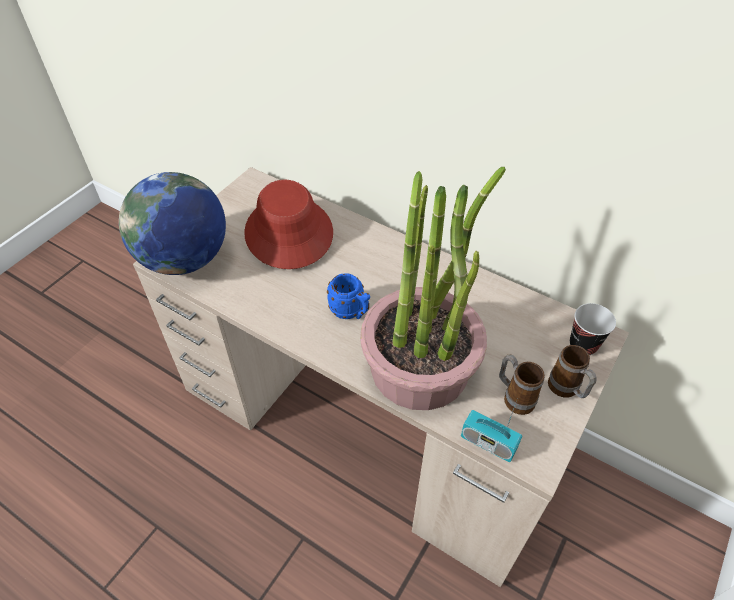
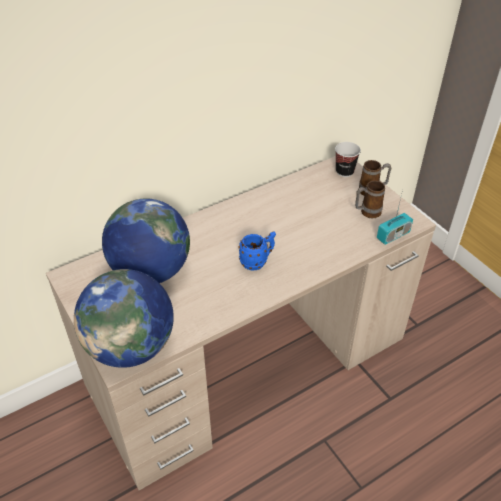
camera: 65 degrees left, 5 degrees down
(288, 233) = (151, 271): red hat -> globe
(420, 366) = (323, 244): potted plant -> none

